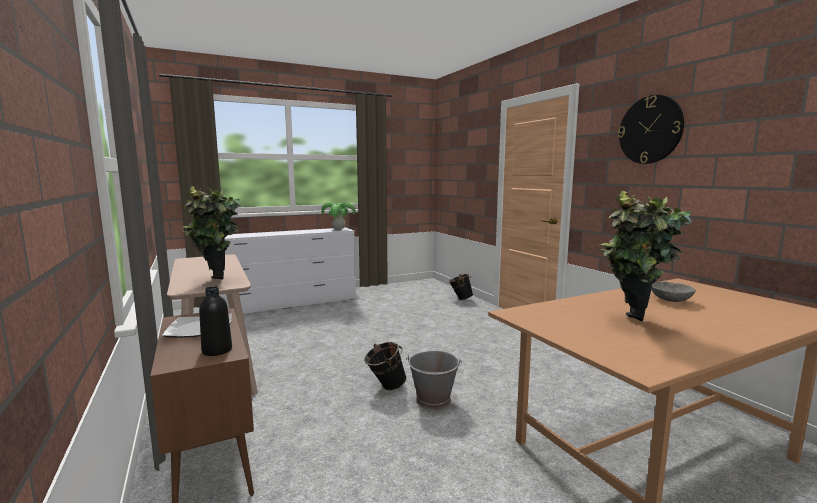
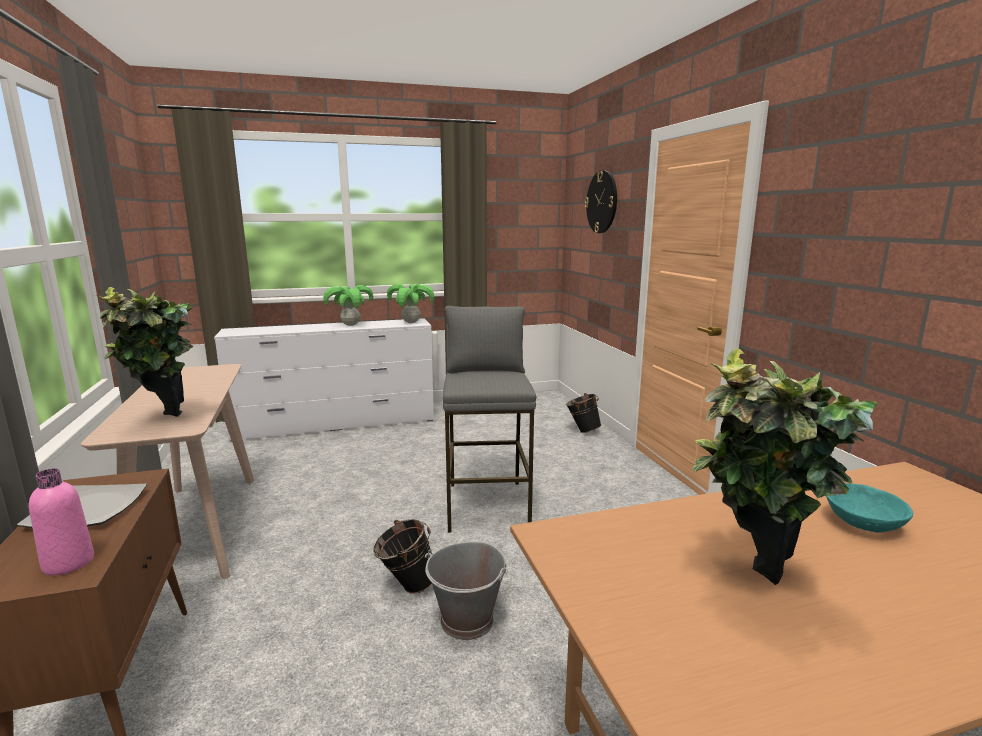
camera: 10 degrees right, 5 degrees up
(217, 350) = (68, 563): black bottle -> pink bottle
(296, 231) = (350, 325): none -> potted plant
(417, 342) = (487, 505): none -> grey stool
(650, 130) = (881, 188): wall clock -> wall clock (602, 202)
(669, 300) = (861, 523): grey bowl -> turquoise bowl

